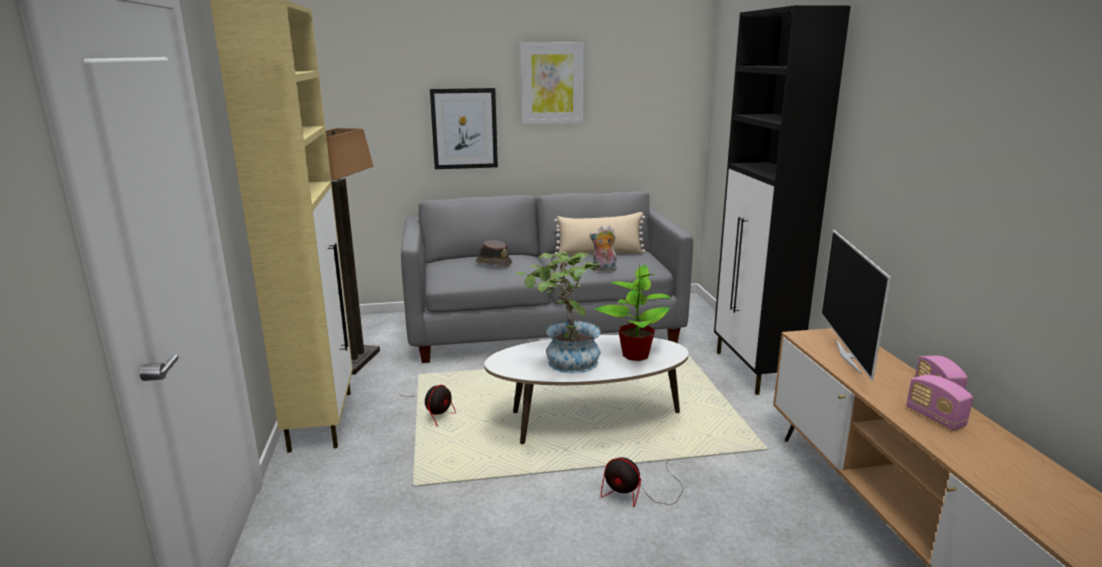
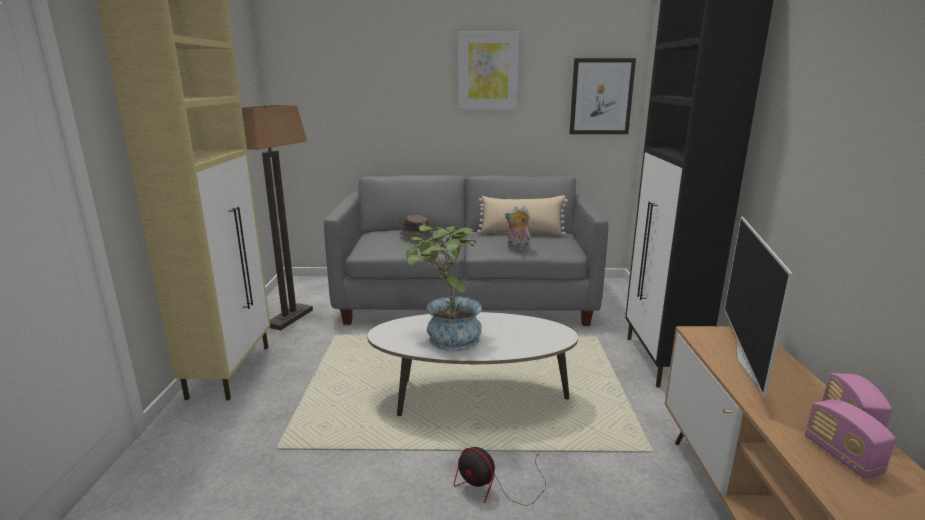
camera: 10 degrees right, 0 degrees up
(437, 411) = (335, 372): fan -> none
(464, 128) = (405, 112): picture -> picture (601, 96)
(635, 354) = (521, 336): potted plant -> none

